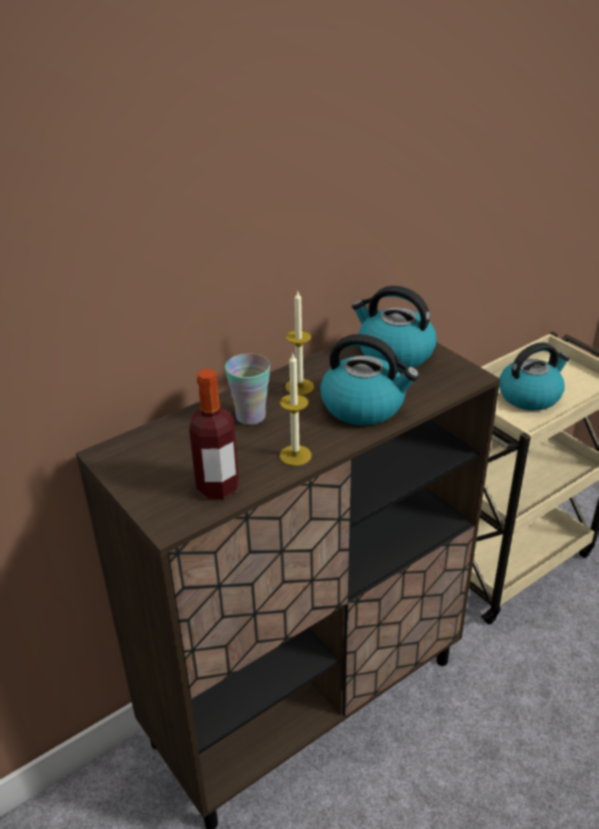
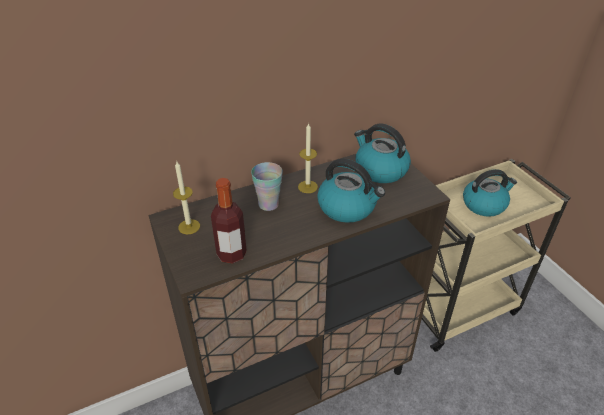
camera: 10 degrees right, 5 degrees up
(295, 455) = (290, 238): candle -> candle (189, 226)

